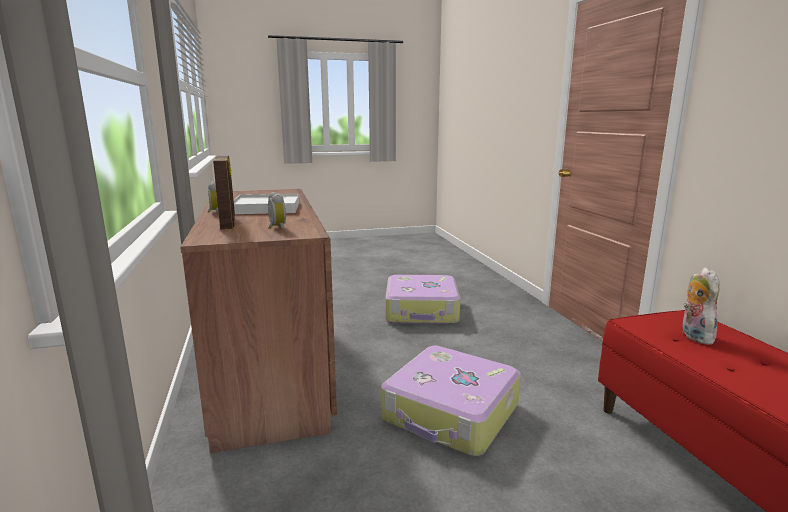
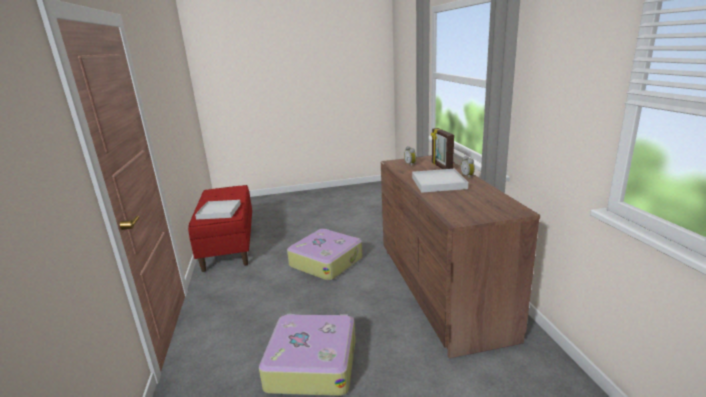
camera: 175 degrees left, 5 degrees up
(693, 336) = (219, 211): plush toy -> white tray

